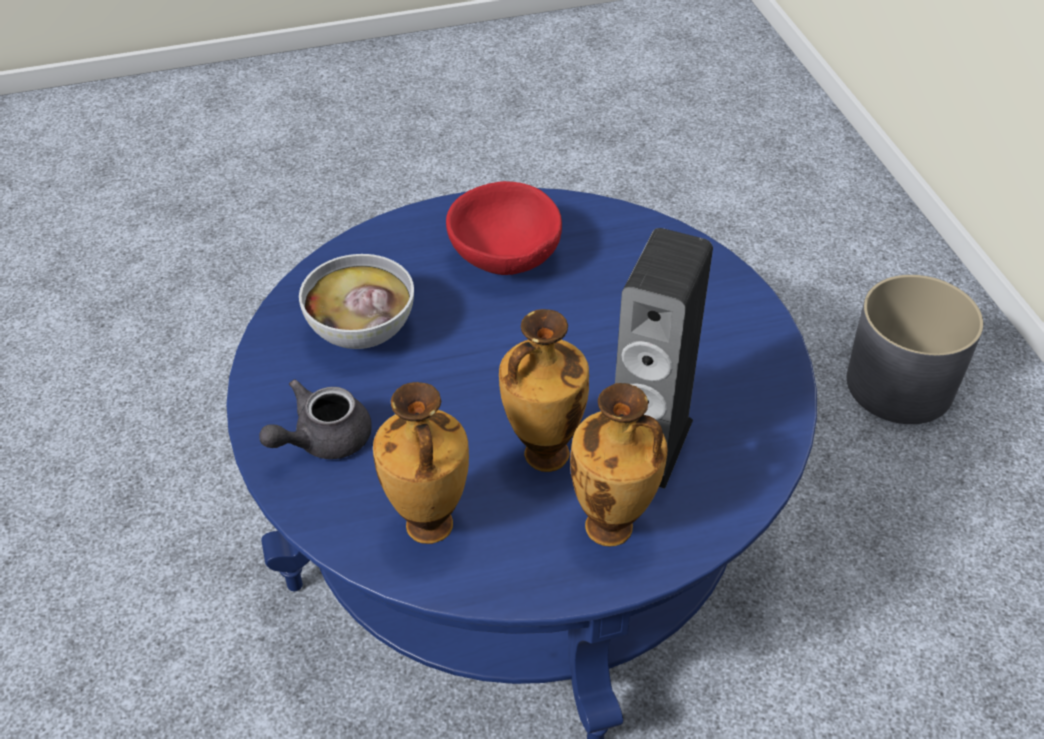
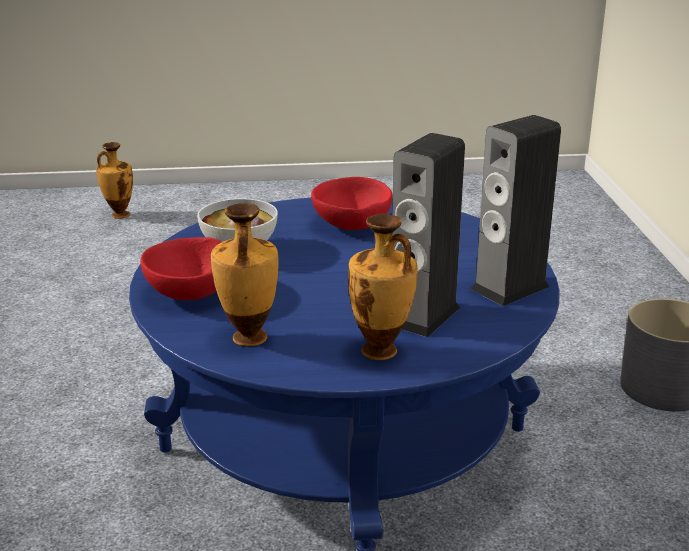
camera: 10 degrees right, 20 degrees down
(322, 440) = (191, 293): grey teapot -> red bowl
(543, 455) = (344, 313): vase -> vase (119, 215)
(748, 368) = (510, 288): none -> speaker

